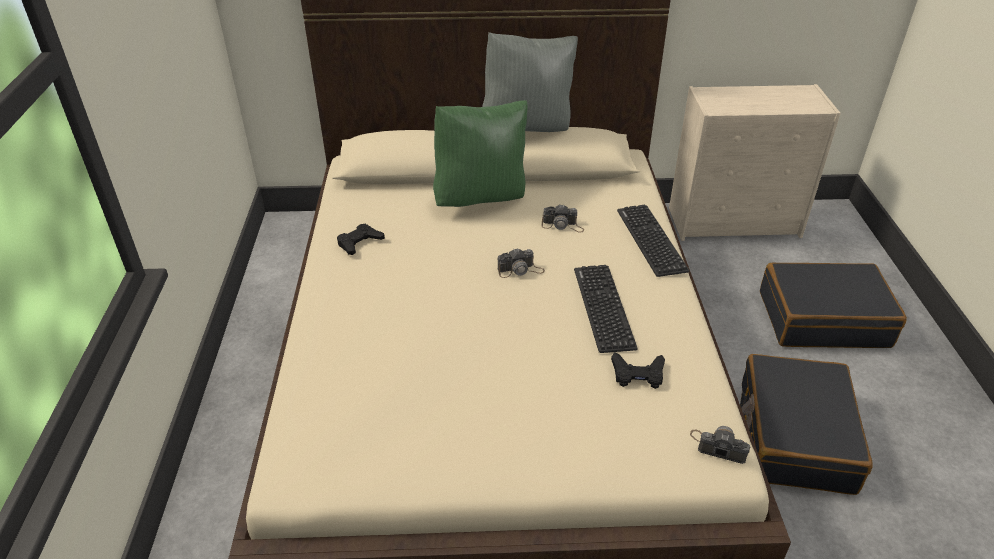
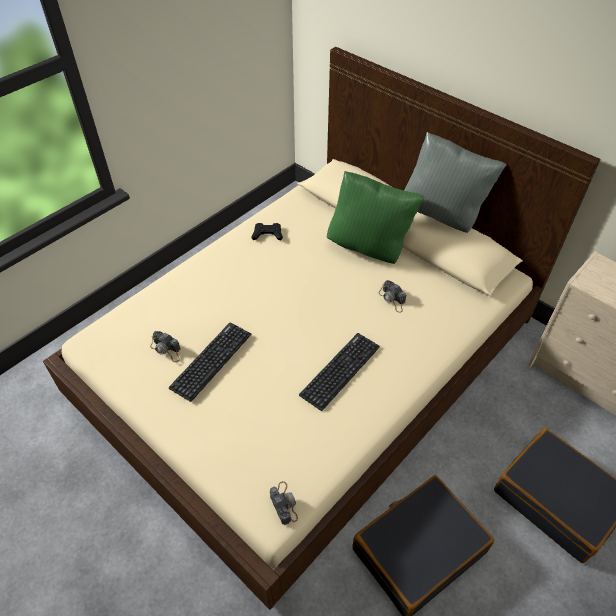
camera: 45 degrees right, 10 degrees up
(520, 270) = (326, 311): camera -> camera (166, 350)
(638, 374) = (302, 425): black game controller -> none
(651, 240) = (434, 349): keyboard -> keyboard (211, 360)

